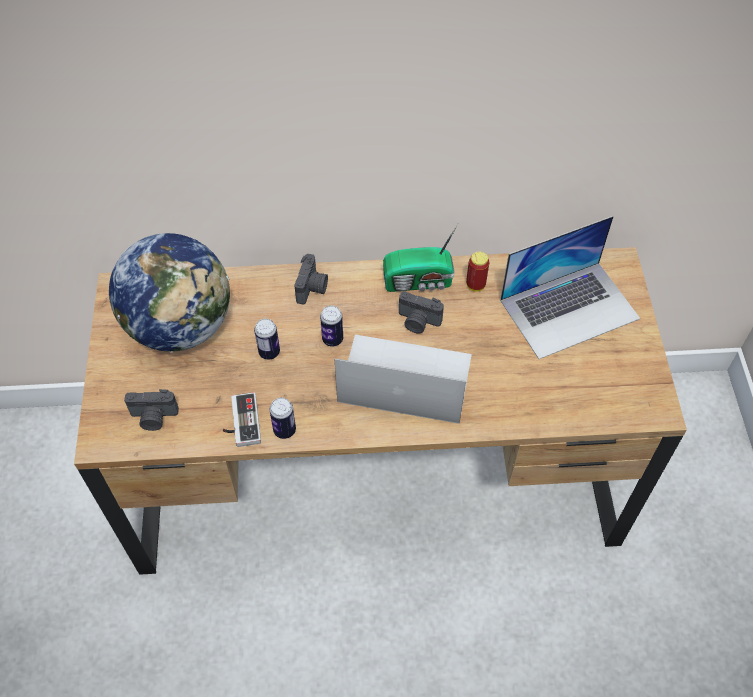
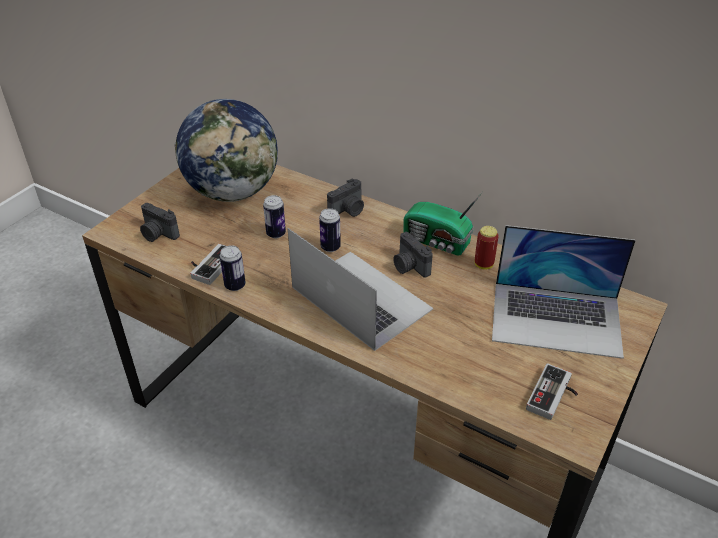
camera: 35 degrees right, 15 degrees down
(618, 383) = (554, 396): none -> game controller

